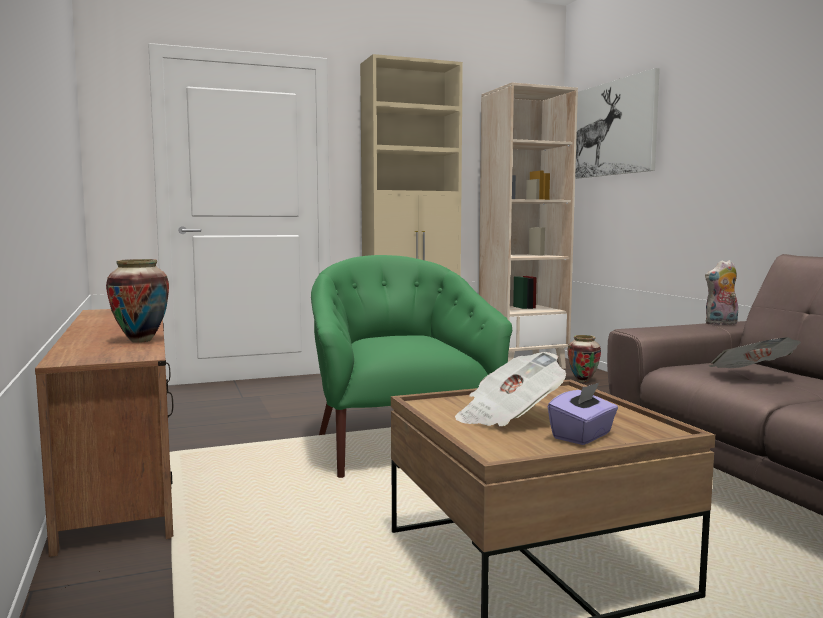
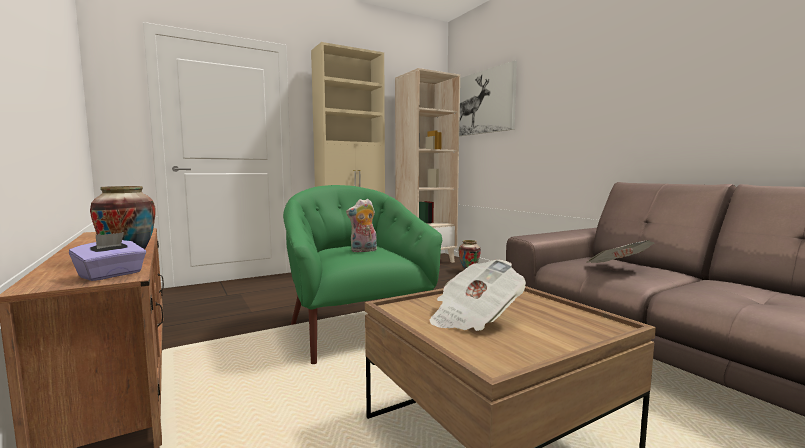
camera: 10 degrees left, 0 degrees up
(582, 436) = (549, 335): purple tissue box -> purple tissue box (111, 275)
(721, 324) = (578, 231): plush toy -> plush toy (363, 251)

